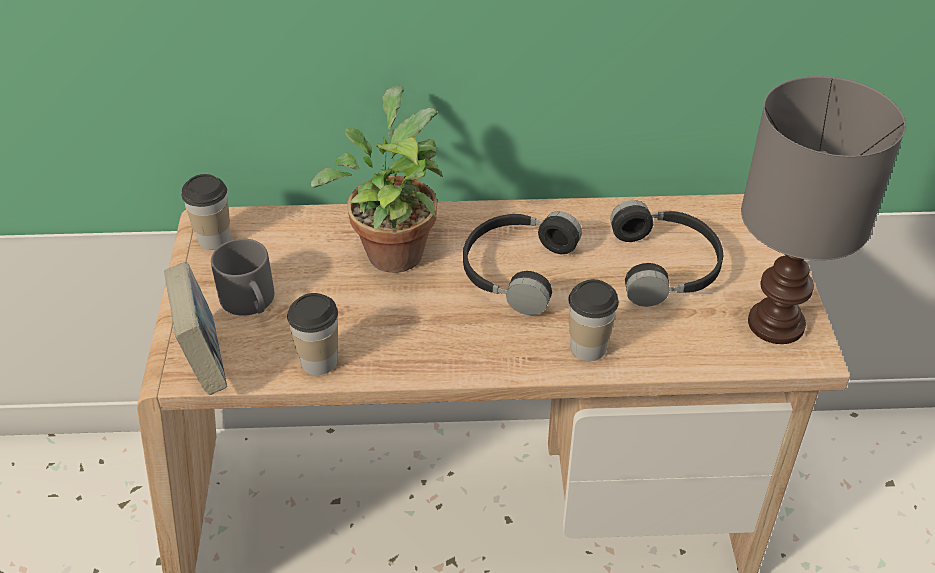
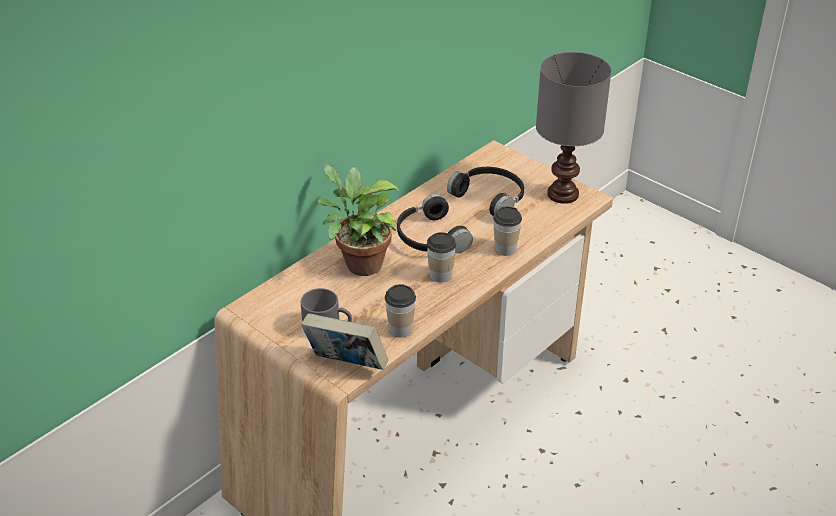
camera: 45 degrees left, 5 degrees down
(214, 239) = (260, 314): cup -> cup (440, 275)

